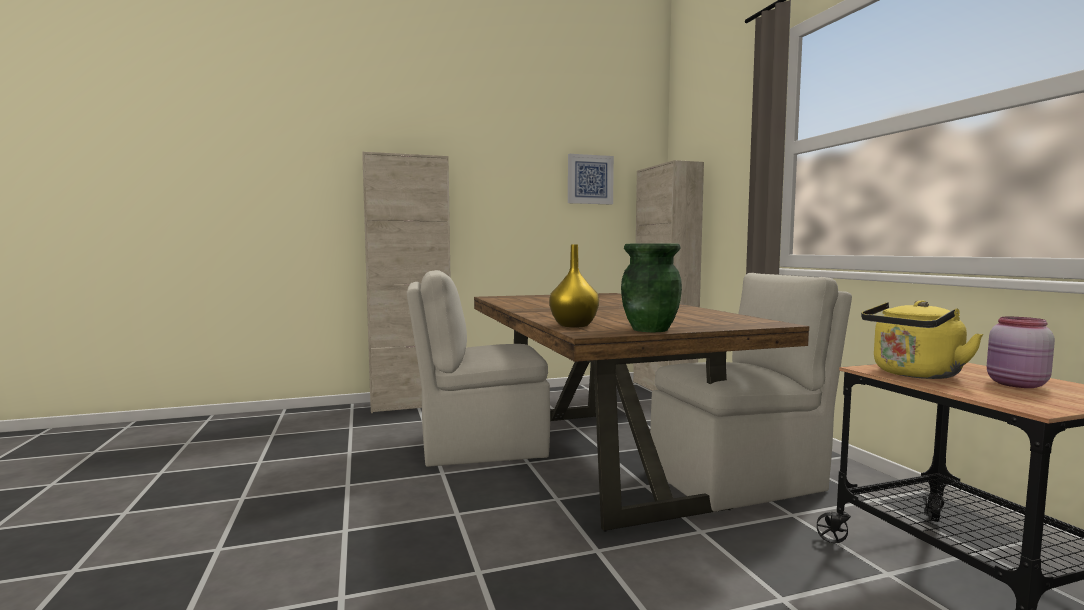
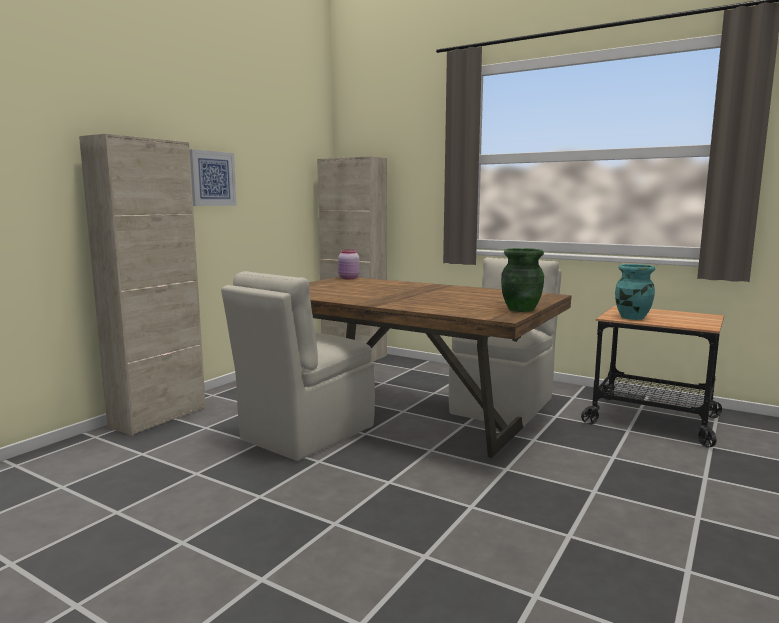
camera: 40 degrees left, 5 degrees up
(573, 325) = (470, 313): yellow vase -> none
(590, 179) = (282, 166): picture -> picture (212, 178)
(914, 374) = (632, 317): yellow kettle -> turquoise vase
(1016, 384) = (673, 316): pink jar -> pink jar (349, 278)

